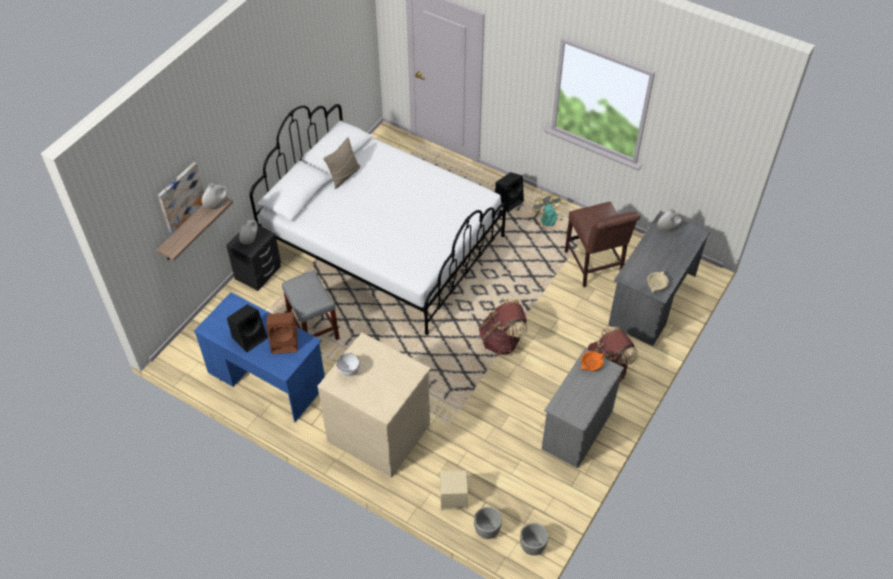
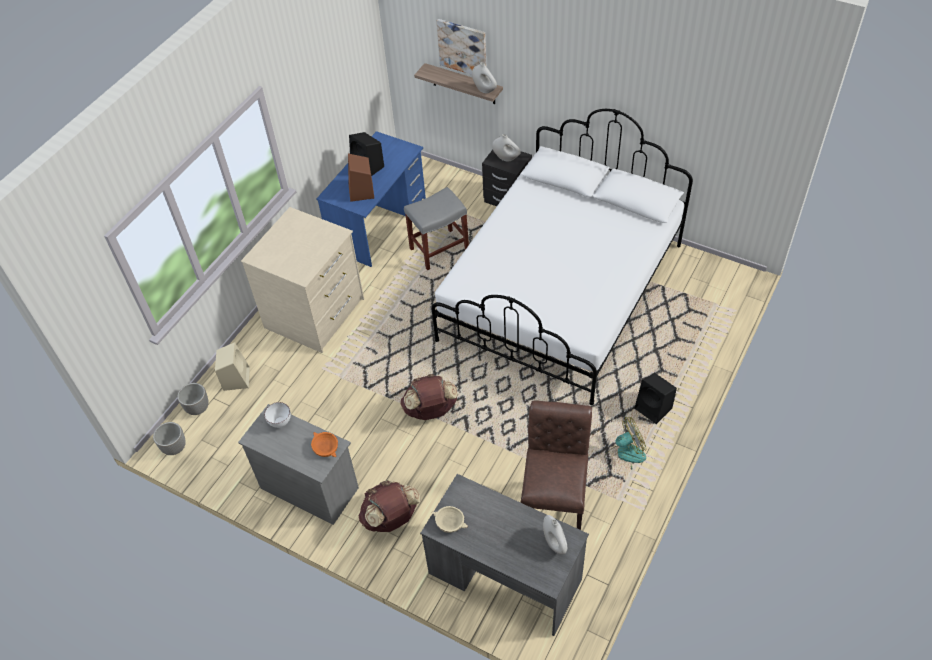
camera: 90 degrees right, 0 degrees up
(344, 175) = (599, 209): beige pillow -> none
(350, 372) = (303, 227): white bowl -> white bowl (280, 423)
(594, 267) = (554, 507): brown chair -> brown chair turned 120 degrees clockwise

